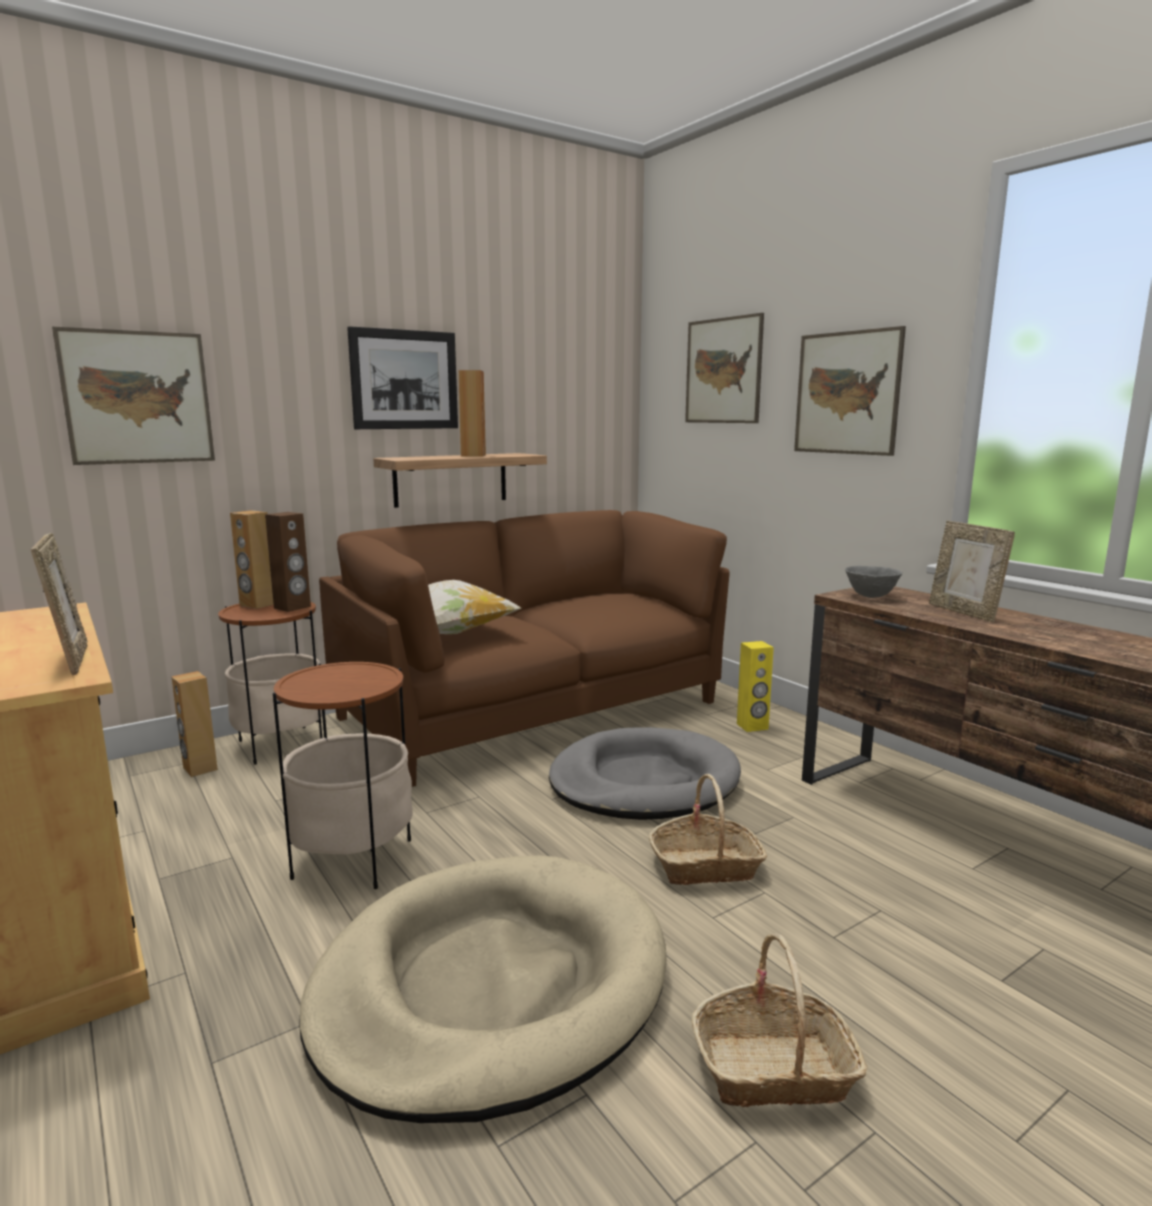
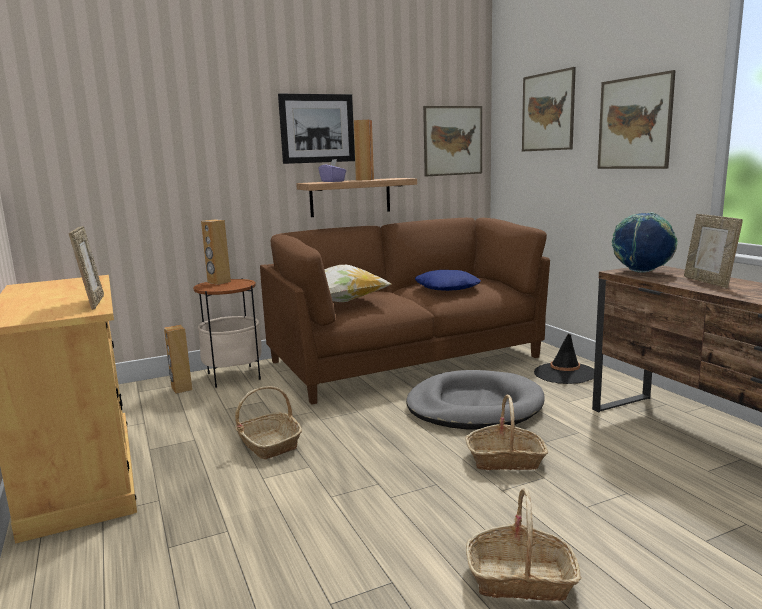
camera: 10 degrees right, 0 degrees up
(138, 397) = (144, 146): picture -> picture (453, 141)
(292, 607) = (240, 283): brown speaker -> none
(352, 859) = (268, 444): side table -> basket
(428, 457) = (333, 181): none -> purple tissue box
(490, 986) = (343, 520): beige dog bed -> none
(592, 609) = (447, 287): none -> blue pillow
(752, 726) = (564, 373): yellow speaker -> black hat
(870, 596) = (641, 272): grey bowl -> globe

